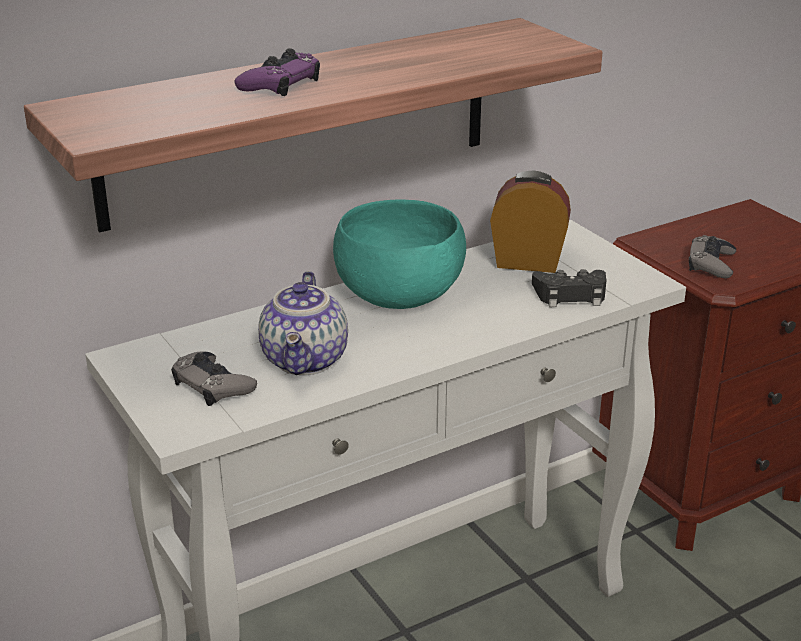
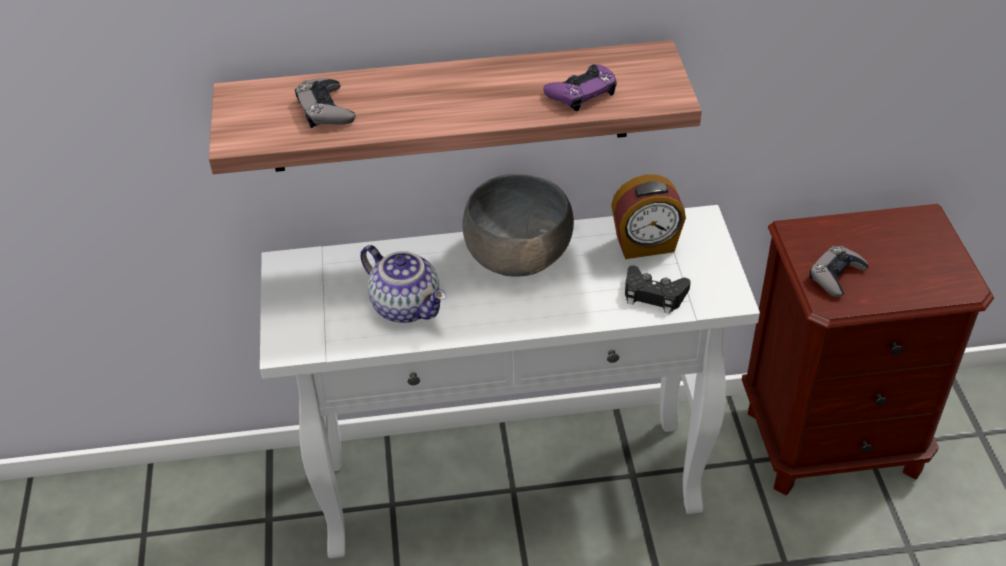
camera: 25 degrees right, 15 degrees up
(213, 385) = (329, 311): grey game controller -> grey game controller (325, 109)
(280, 84) = (406, 99): purple game controller -> purple game controller (581, 92)
(307, 361) = (407, 306): teapot -> teapot turned 75 degrees counterclockwise
(399, 295) = (517, 256): turquoise bowl -> grey bowl
(528, 261) = (645, 245): alarm clock -> alarm clock turned 135 degrees clockwise

